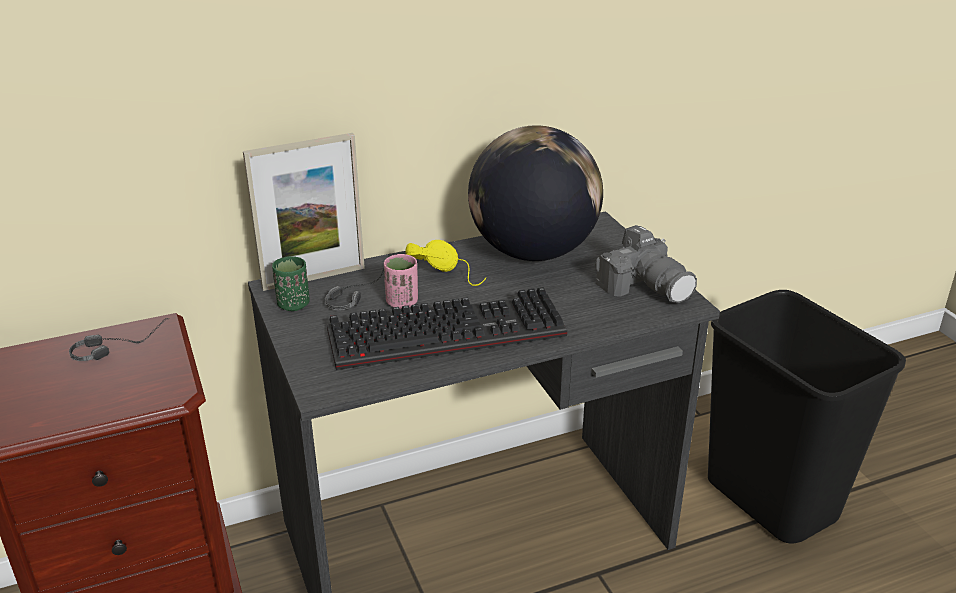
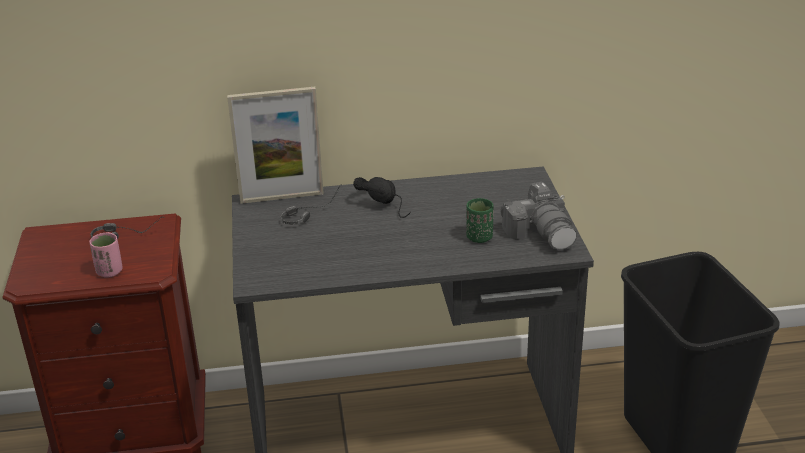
camera: 15 degrees right, 0 degrees up
(293, 304) = (258, 216): green cup -> green cup (479, 237)
(402, 302) = (340, 224): pink cup -> pink cup (109, 272)
(449, 272) = (388, 205): yellow headphones -> black headphones
(449, 331) = (367, 250): keyboard -> none
(533, 252) = (464, 195): globe -> none

